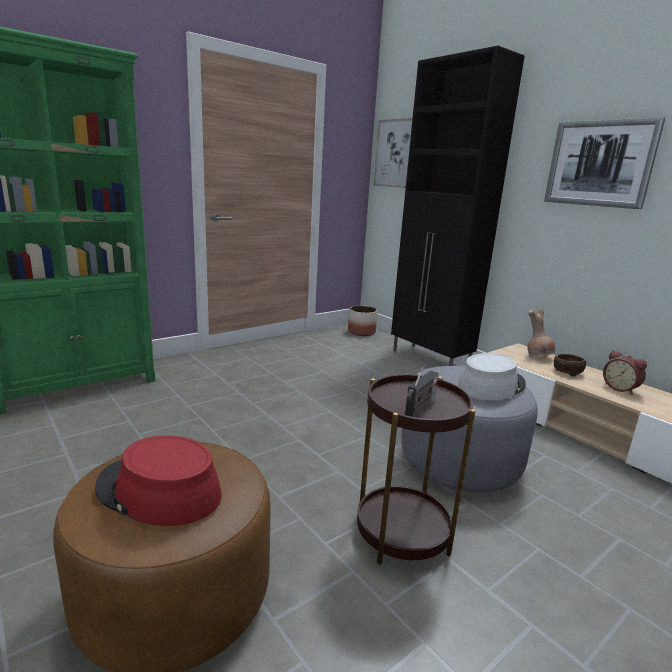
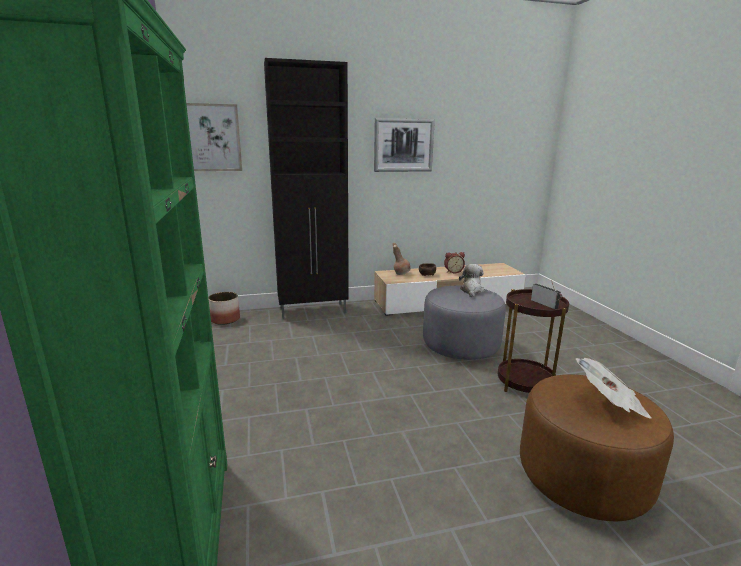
camera: 65 degrees left, 0 degrees up
(158, 491) = (609, 403): red hat -> newspaper
(491, 385) = (471, 291): grey hat -> plush toy

